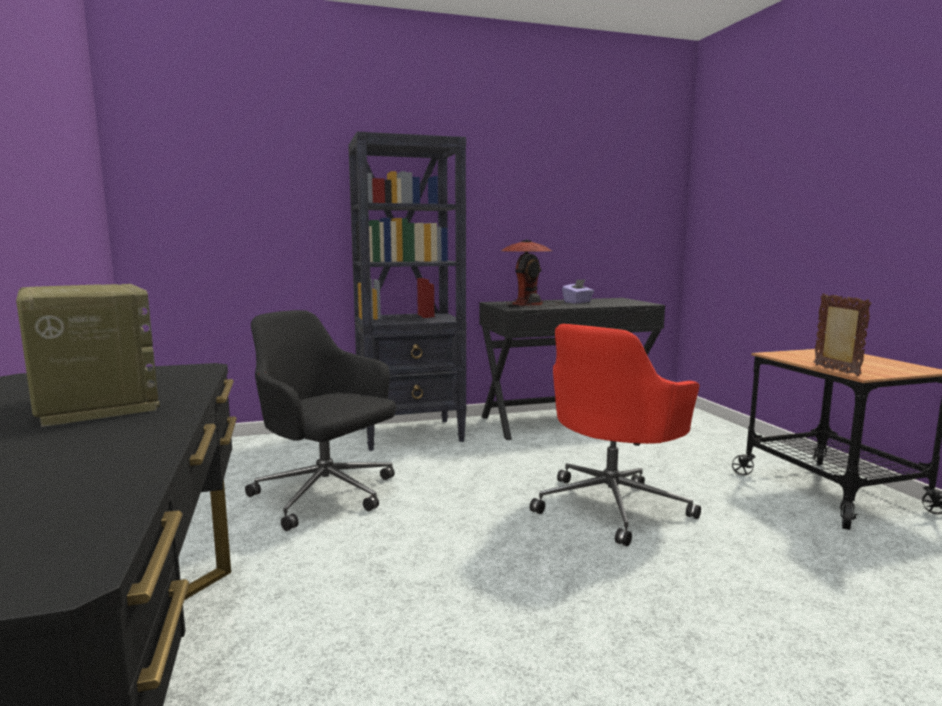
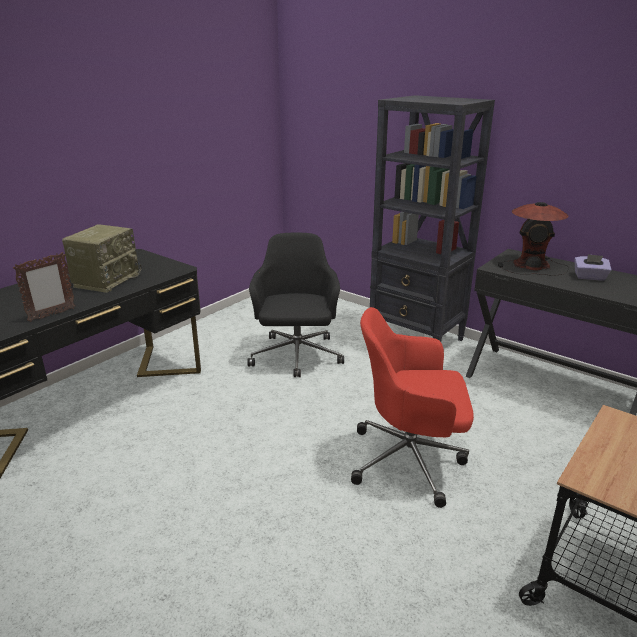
camera: 55 degrees right, 15 degrees up
(836, 370) = (581, 461): picture frame -> picture frame (52, 315)

